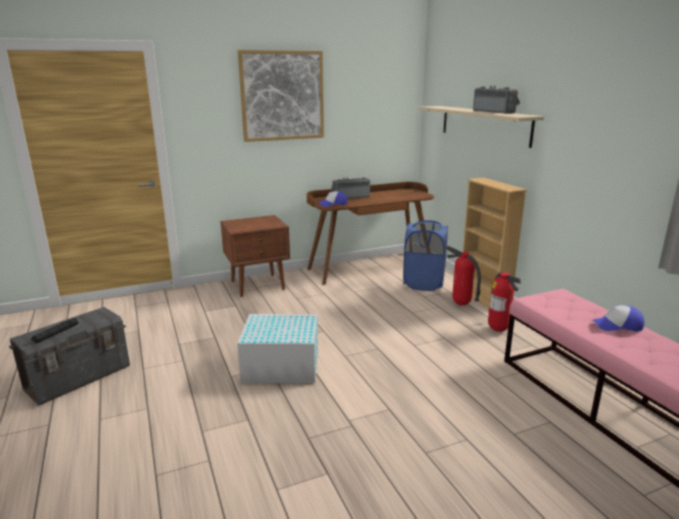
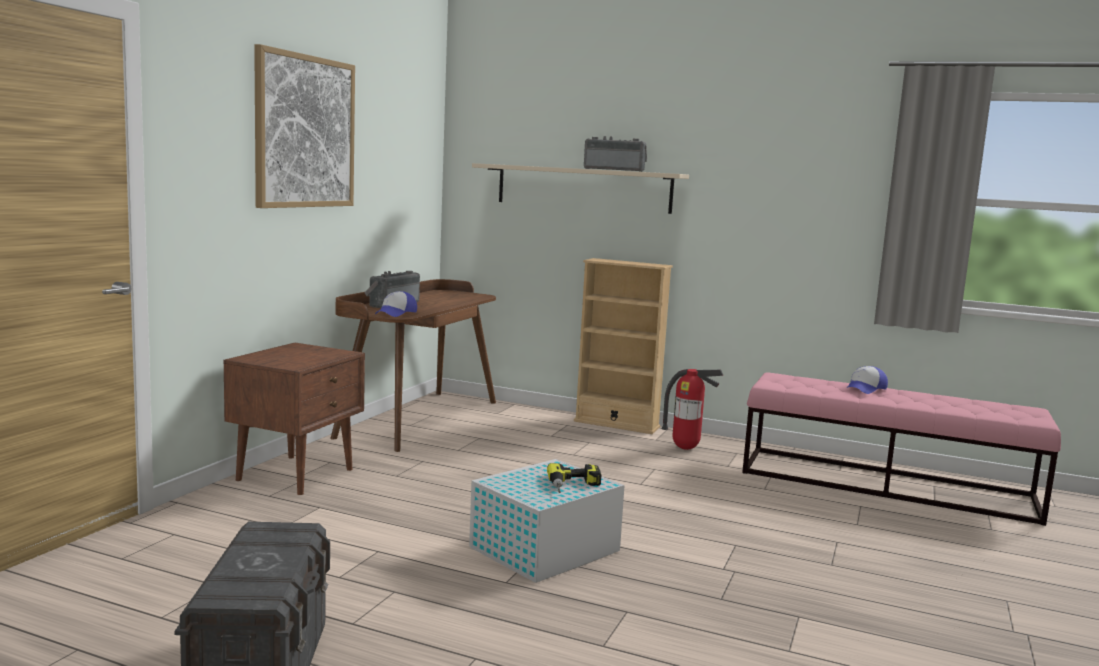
camera: 45 degrees left, 10 degrees down
(56, 334) = (270, 574): black flashlight -> none
(286, 335) = (574, 486): none -> power drill
(424, 283) = (524, 423): blue laundry basket -> none
(460, 304) = (605, 434): fire extinguisher -> none

